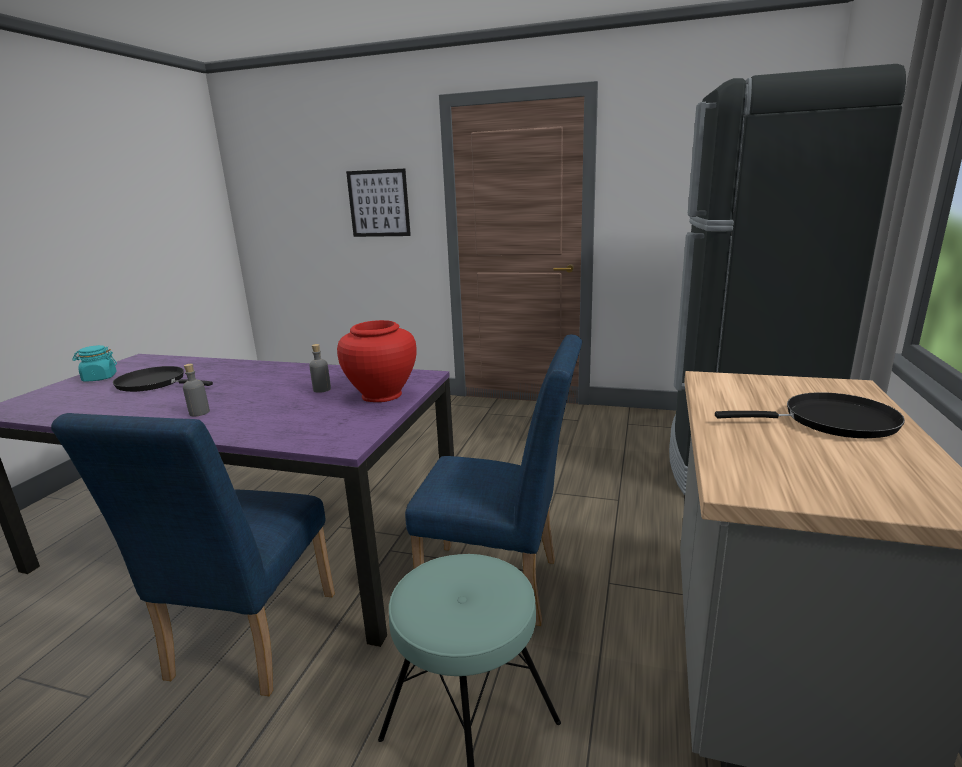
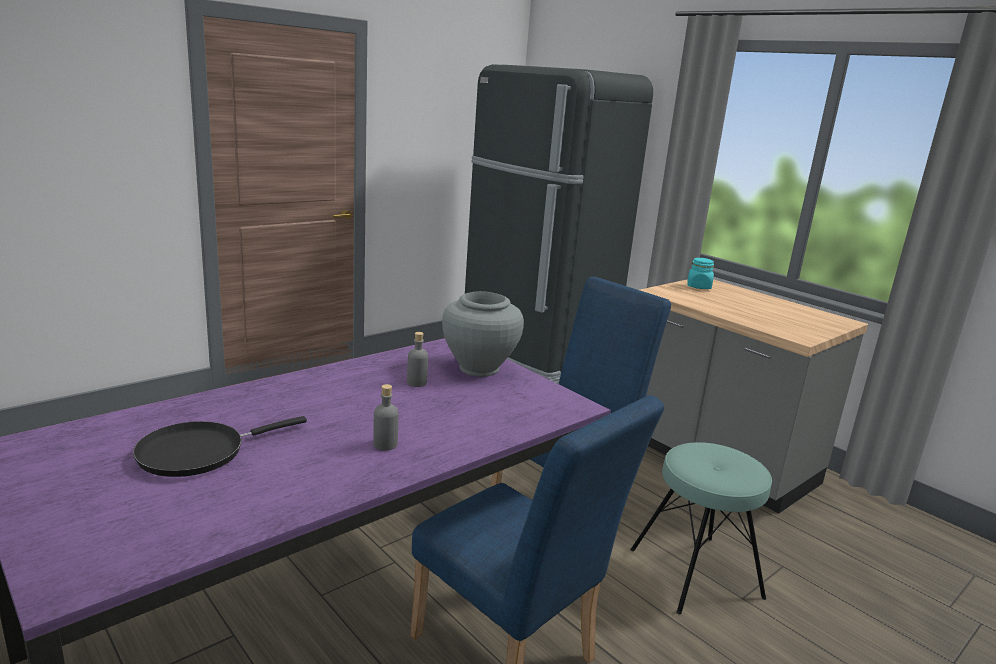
camera: 60 degrees left, 0 degrees up
(99, 378) = (62, 487): turquoise jar -> turquoise jar (698, 287)
(379, 203) = (86, 136): picture -> none
(382, 395) = (479, 368): red vase -> grey vase
(831, 421) = (746, 300): black frying pan -> none

